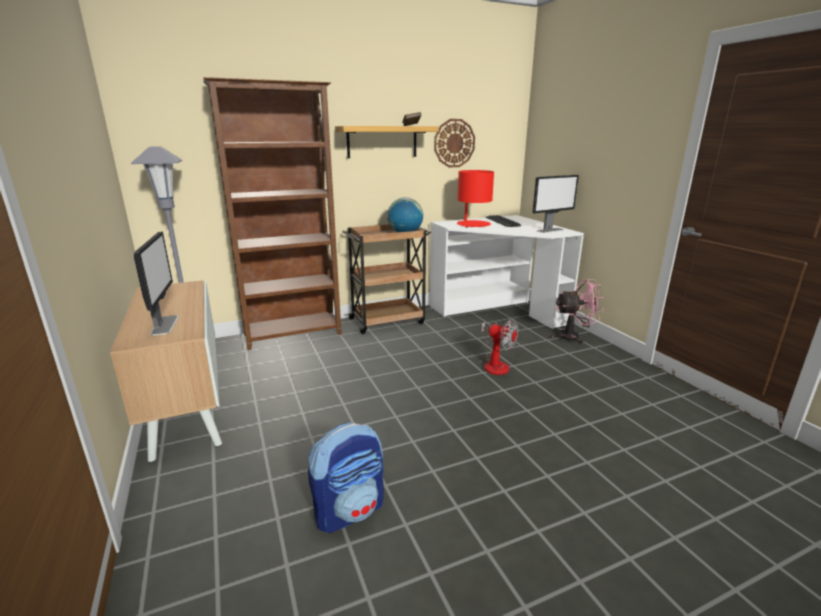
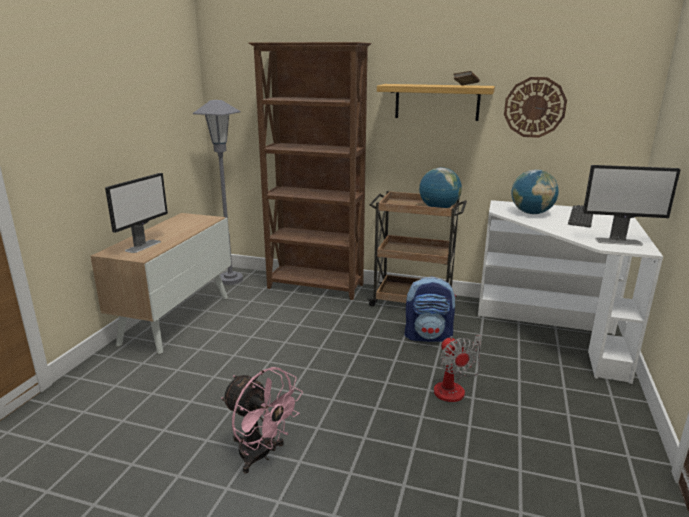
camera: 40 degrees right, 0 degrees up
(350, 510) = (163, 442): backpack -> backpack (428, 336)
(473, 224) = (531, 213): red table lamp -> globe
(574, 337) = (609, 400): pink fan -> pink fan (261, 455)

